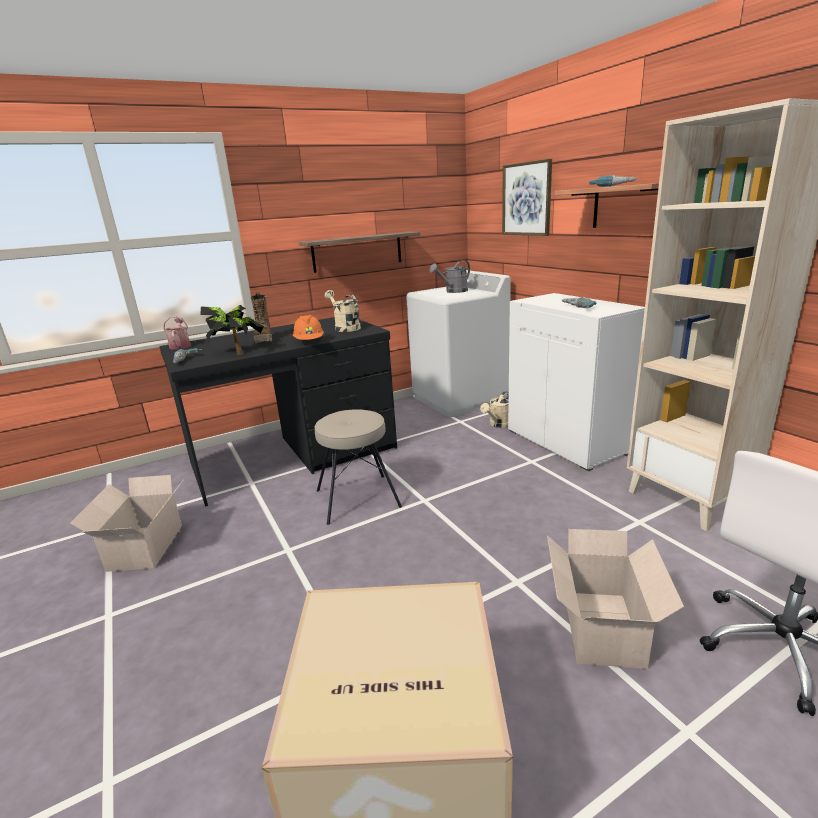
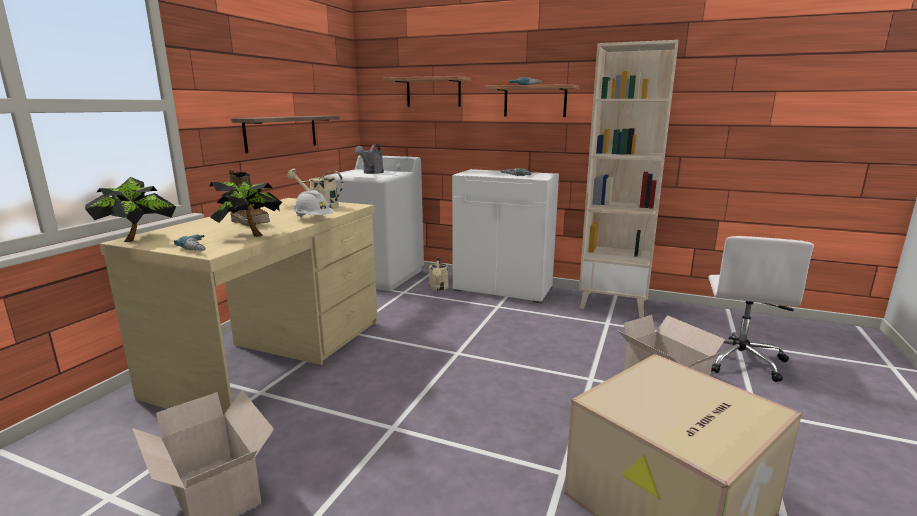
camera: 40 degrees left, 5 degrees down
(180, 345) = (138, 239): watering can -> potted plant
(295, 455) = (275, 356): black desk -> beige desk
(309, 342) = (314, 219): orange hard hat -> white hard hat
(358, 499) = (399, 369): beige stool -> none
(526, 199) = (433, 92): picture -> shelf

